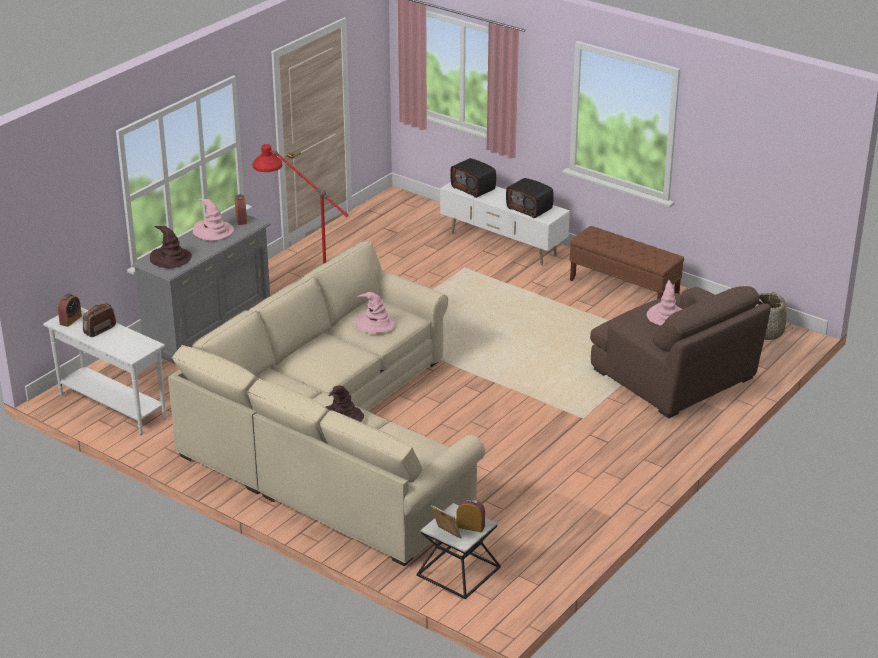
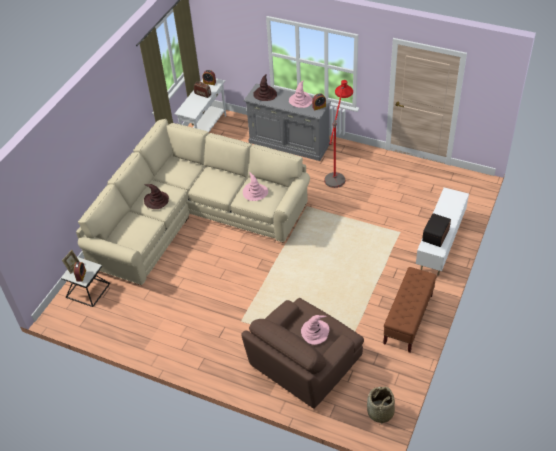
camera: 80 degrees right, 15 degrees up
(474, 188) = (451, 203): radio -> none

